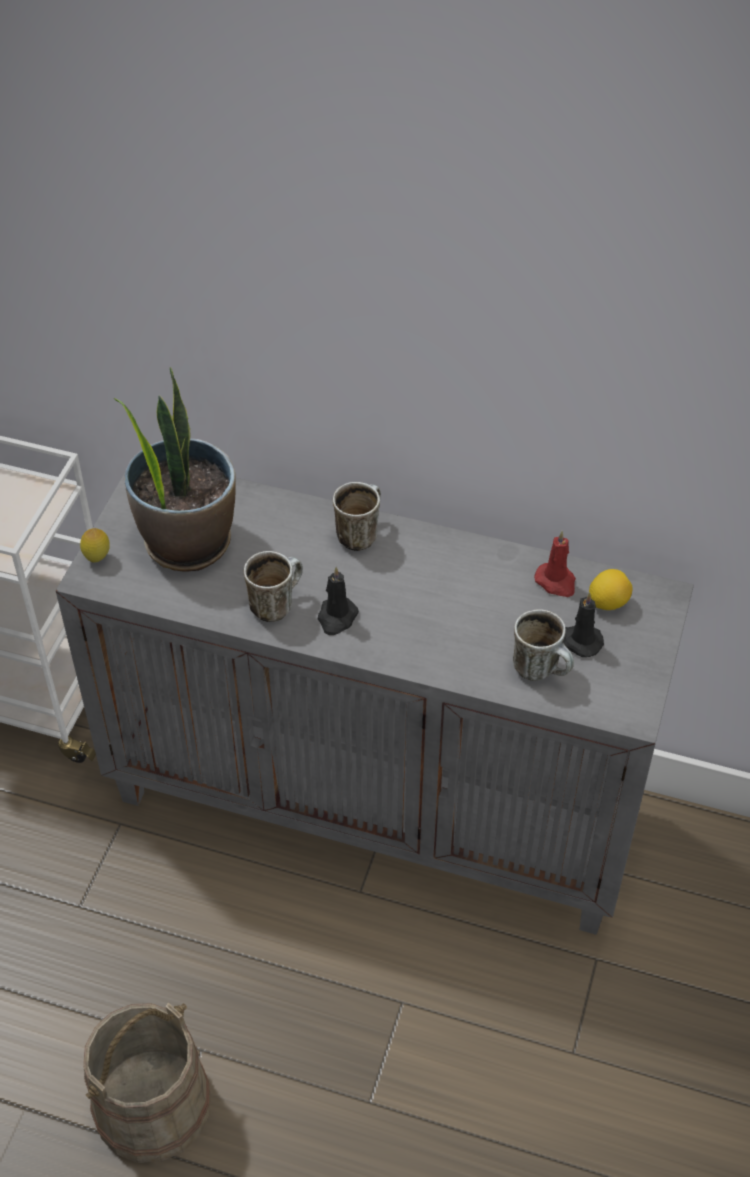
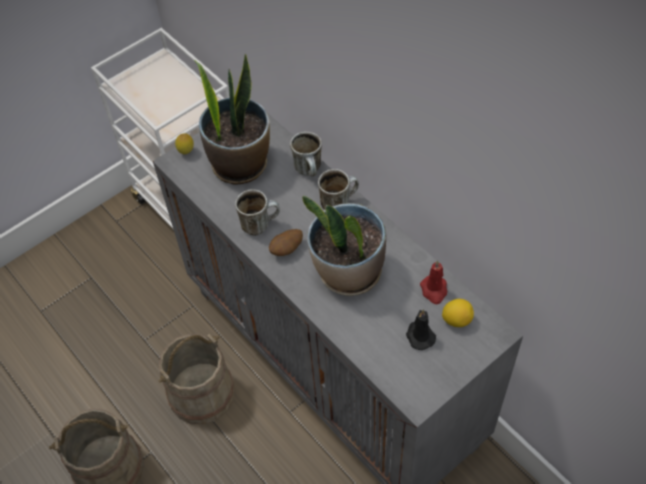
camera: 35 degrees right, 5 degrees up
(219, 933) = (201, 393): none -> beige bucket
(336, 618) = (287, 249): black candle -> potato
(437, 610) = (348, 273): none -> potted plant
(542, 670) = (382, 343): mug -> mug (310, 171)

